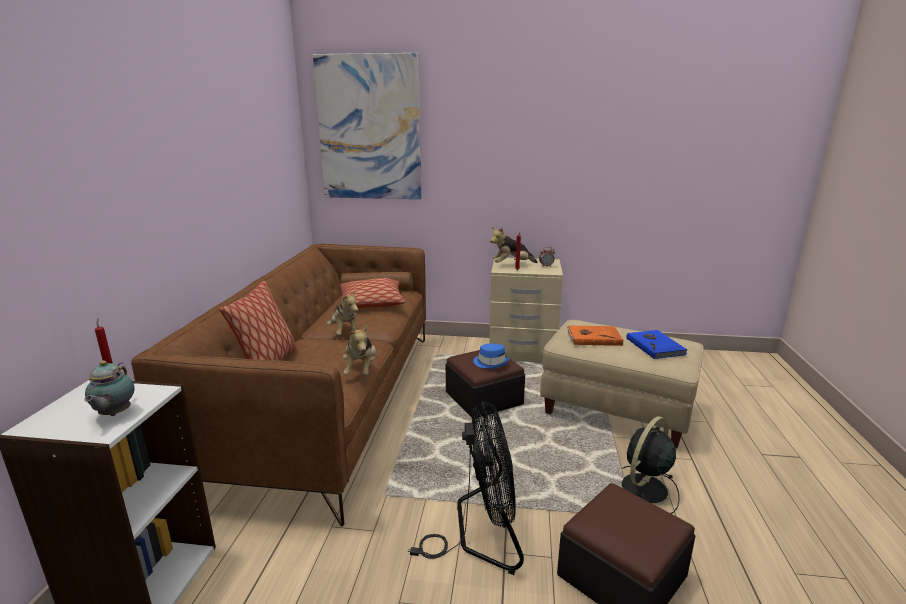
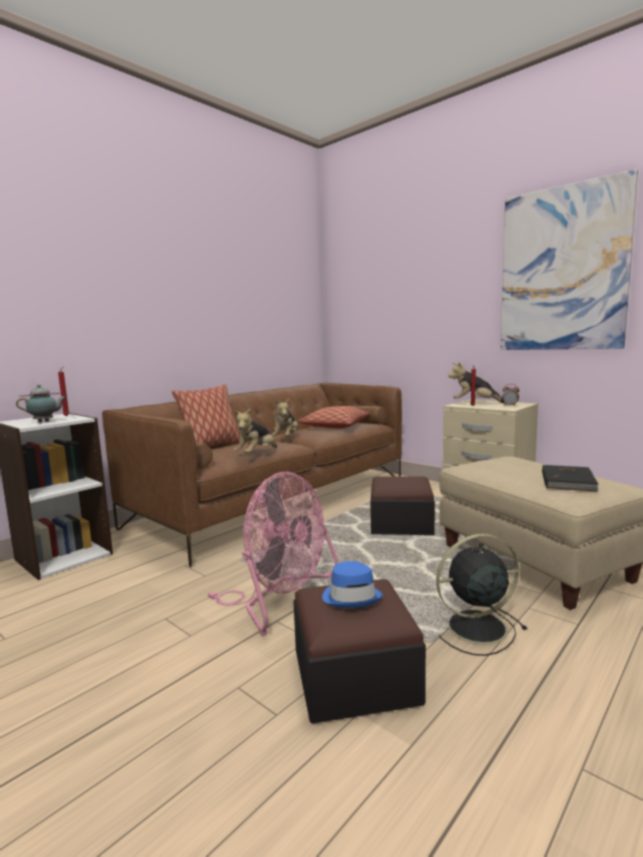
camera: 35 degrees right, 10 degrees down
(114, 414) = (45, 422): teapot -> teapot turned 150 degrees counterclockwise
(369, 128) = (368, 283): picture -> picture (562, 269)
(478, 528) = (277, 600): black fan -> pink fan
(491, 362) = (404, 484): blue hat -> blue hat (351, 596)
(593, 337) = (503, 466): orange book -> none
(655, 346) = (569, 481): blue book -> black book

